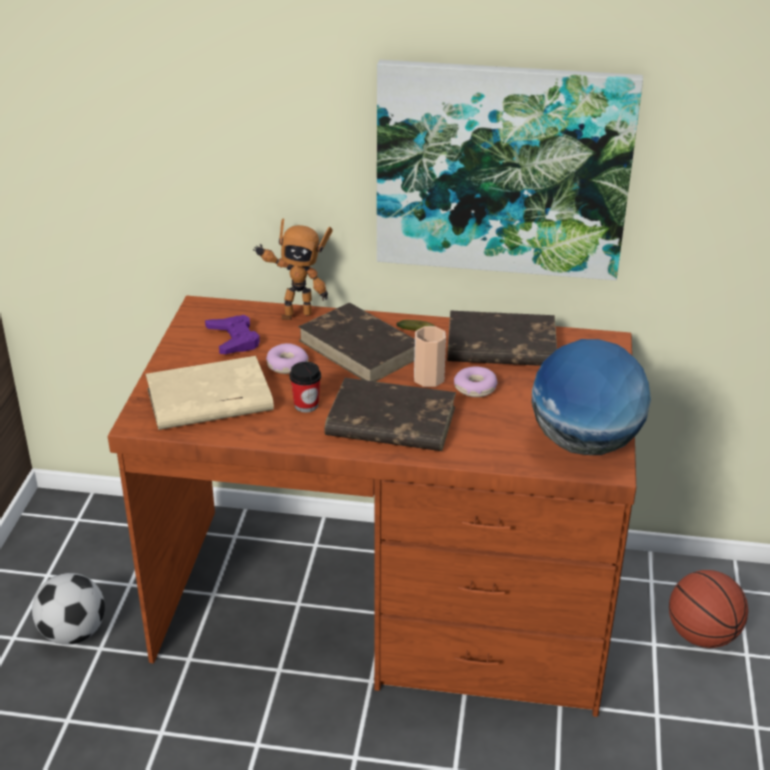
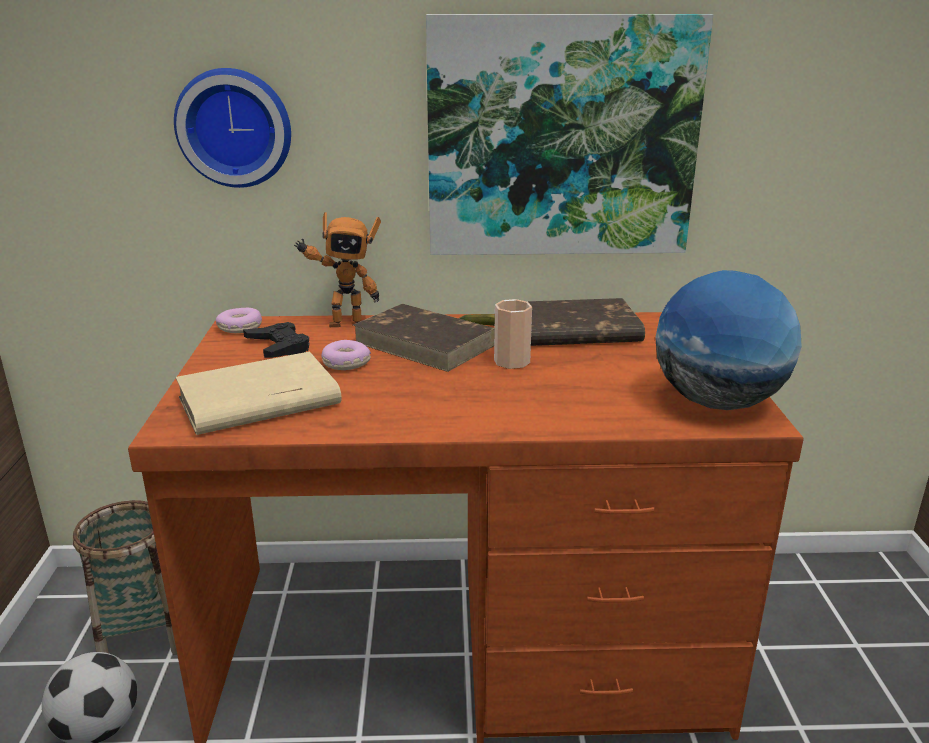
camera: 10 degrees left, 10 degrees down
(110, 560) = (142, 635): none -> basket
(208, 139) = (235, 127): none -> wall clock
(234, 339) = (278, 347): purple game controller -> black game controller
(306, 405) = (379, 396): cup -> none
(389, 422) = (484, 402): brown book -> none
(475, 388) = (567, 365): donut -> donut (240, 328)
(702, 635) = (804, 631): basketball -> none

